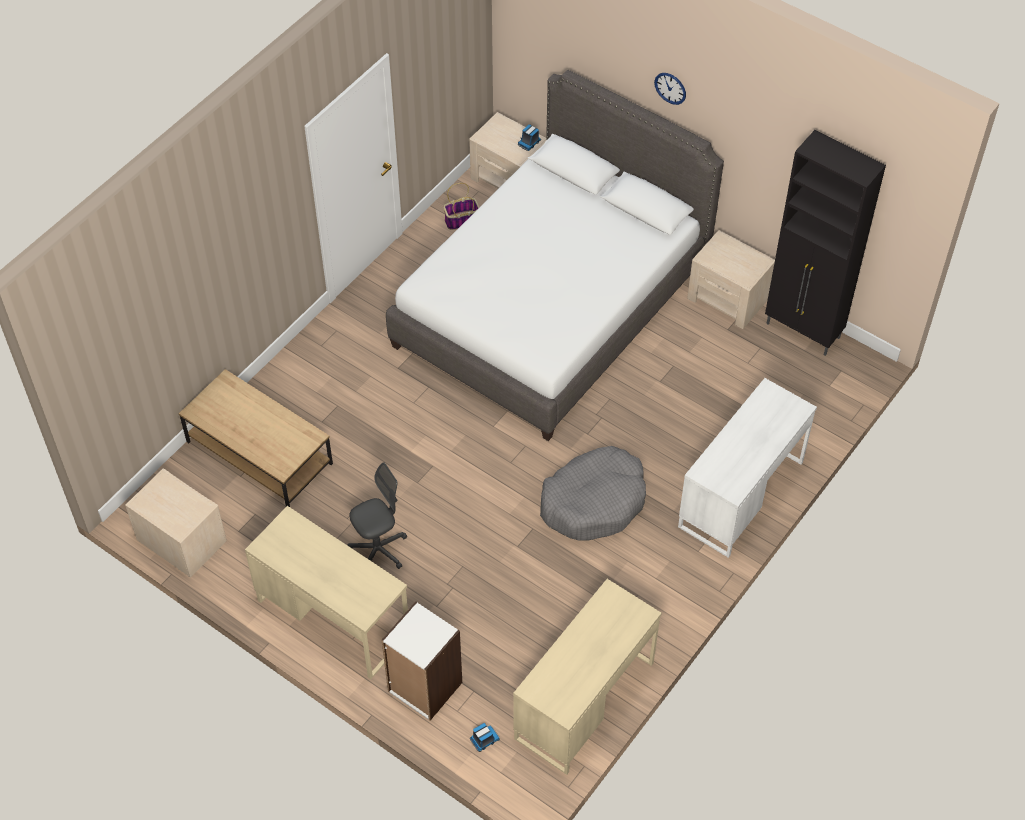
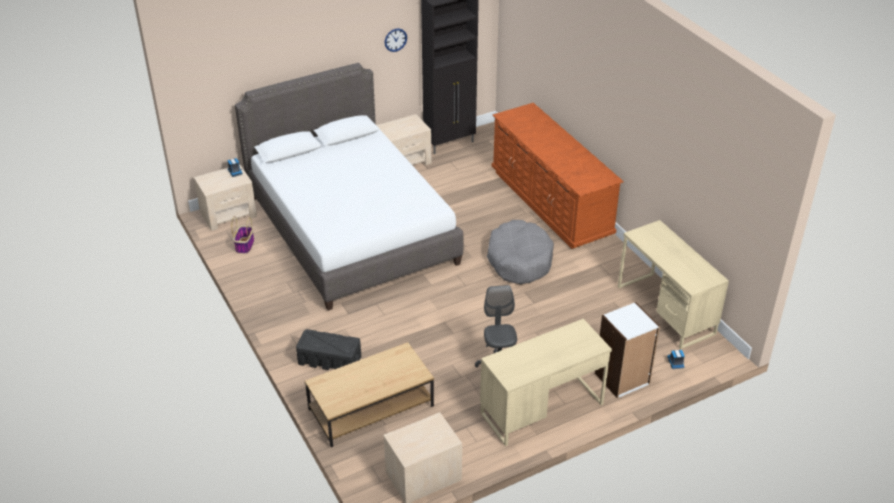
camera: 65 degrees left, 15 degrees down
(313, 383) = (329, 360): none -> black storage box
(670, 88) = (319, 47): wall clock -> wall clock (395, 40)
(740, 494) = (550, 202): white desk -> brown dresser

